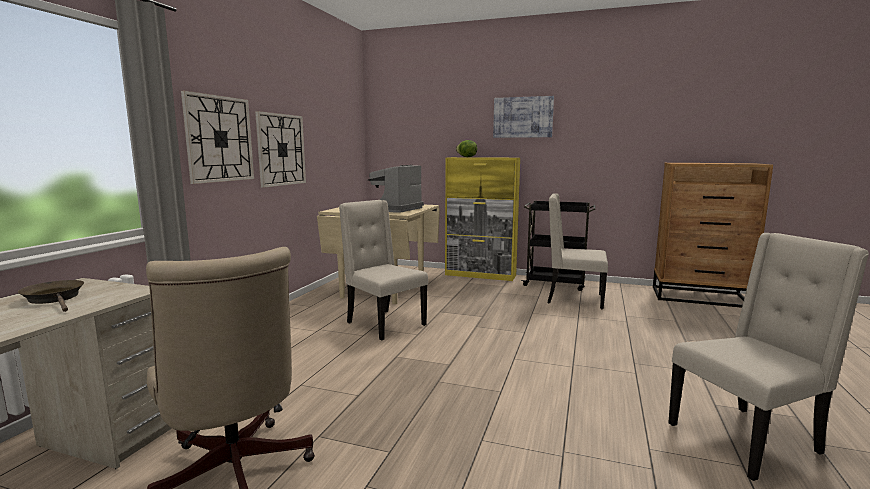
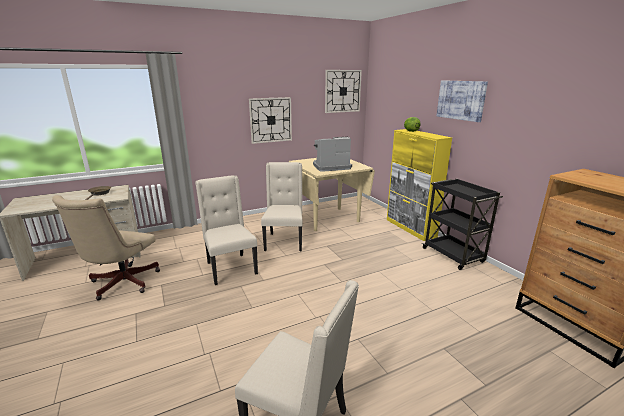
camera: 45 degrees right, 10 degrees up
(219, 139) = (219, 117): wall clock -> wall clock (342, 91)
(573, 299) = (435, 274): beige chair -> beige chair (230, 268)

